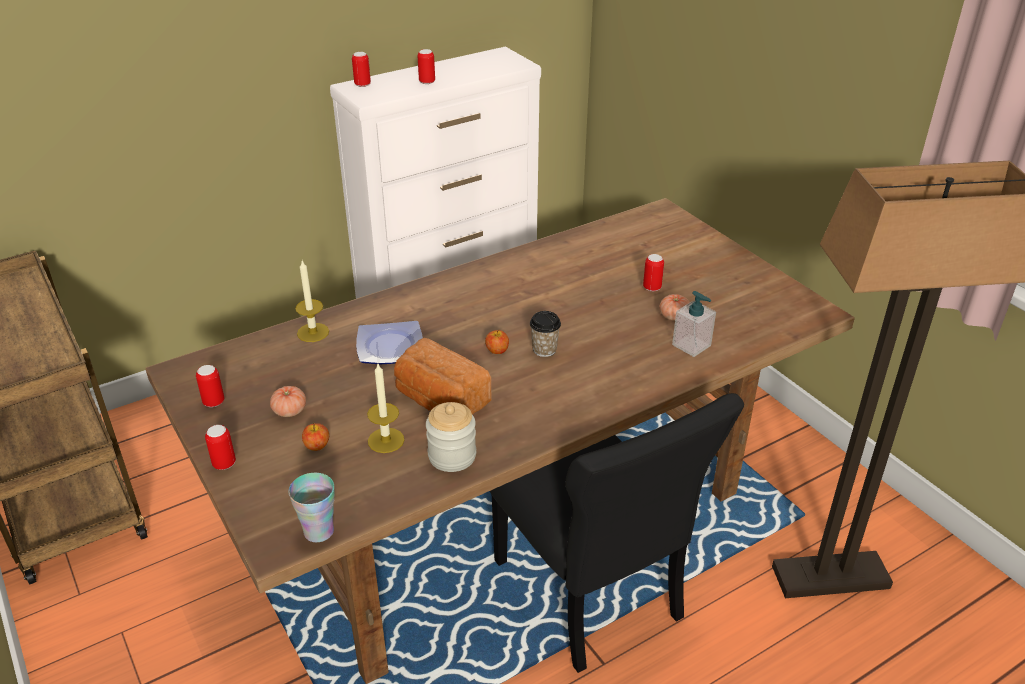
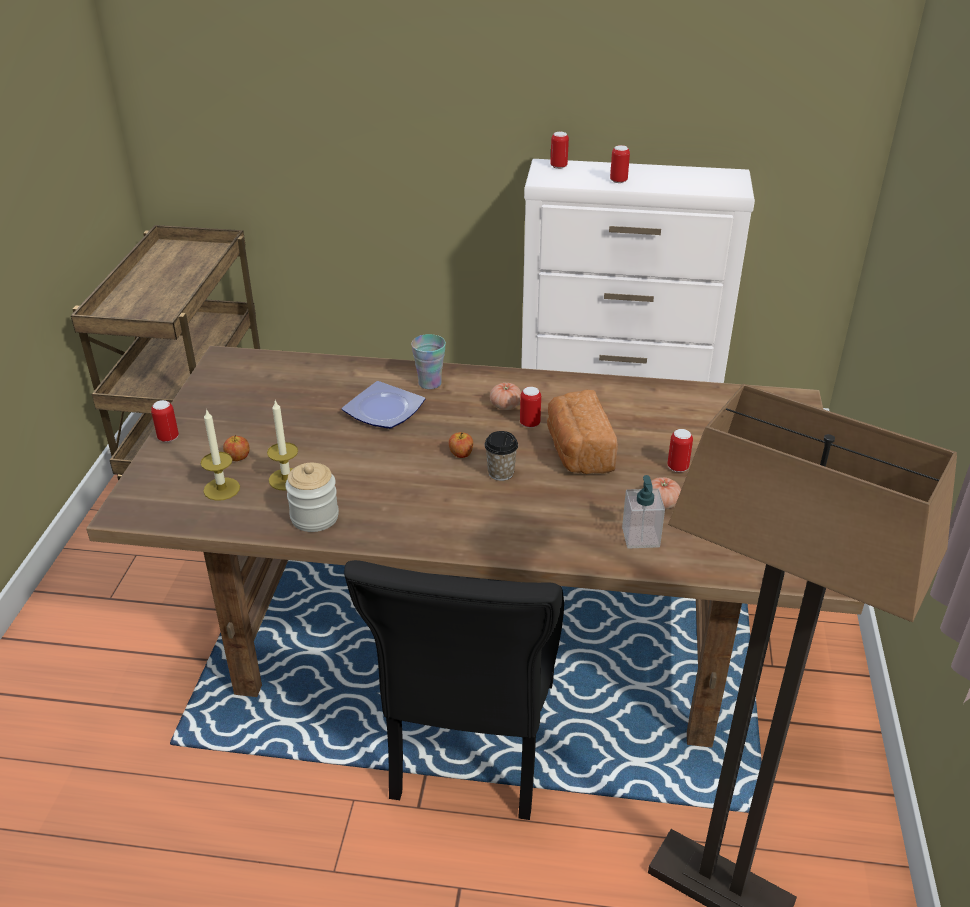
camera: 40 degrees right, 0 degrees up
(214, 402) = (217, 391): can -> can (530, 423)
(289, 411) = (254, 422): tomato -> tomato (505, 406)
(313, 332) = (345, 372): candle -> candle (221, 489)
(319, 531) = (160, 518): cup -> cup (430, 383)
(440, 401) = (363, 470): bread -> bread (578, 452)

